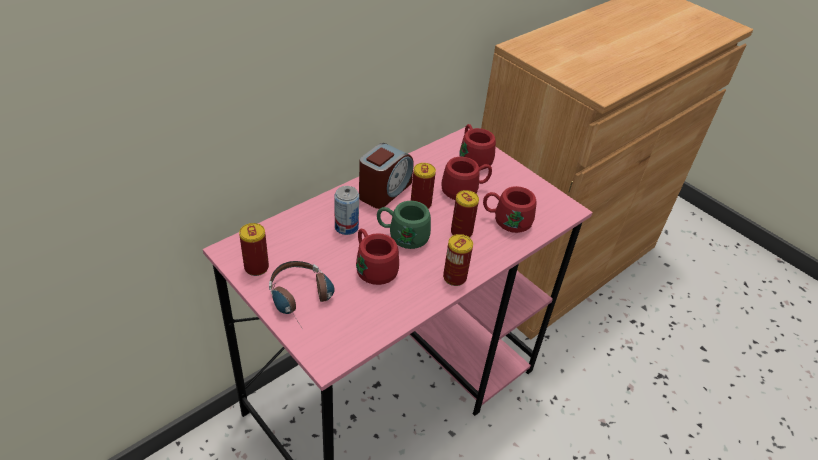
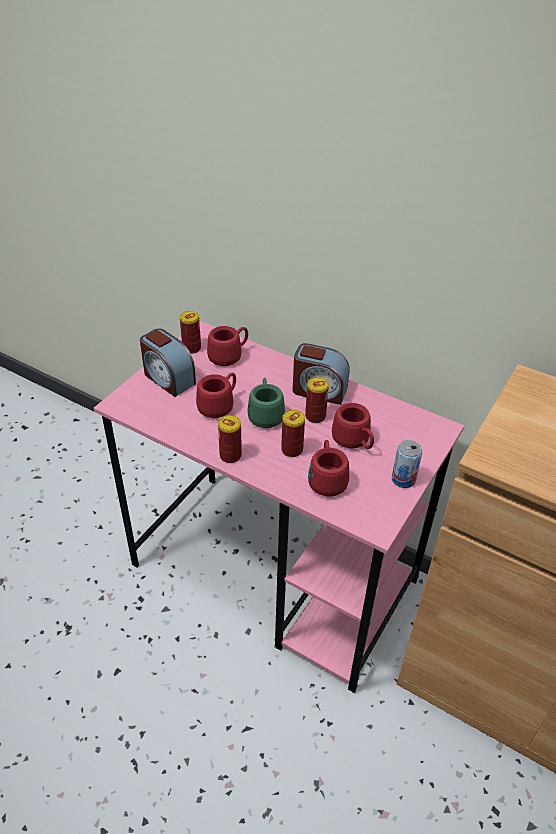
camera: 75 degrees right, 0 degrees up
(304, 301) = (168, 378): headphones -> alarm clock
(346, 227) = (259, 380): can -> can (403, 479)
(473, 158) = (411, 439): red mug -> red mug (229, 356)

